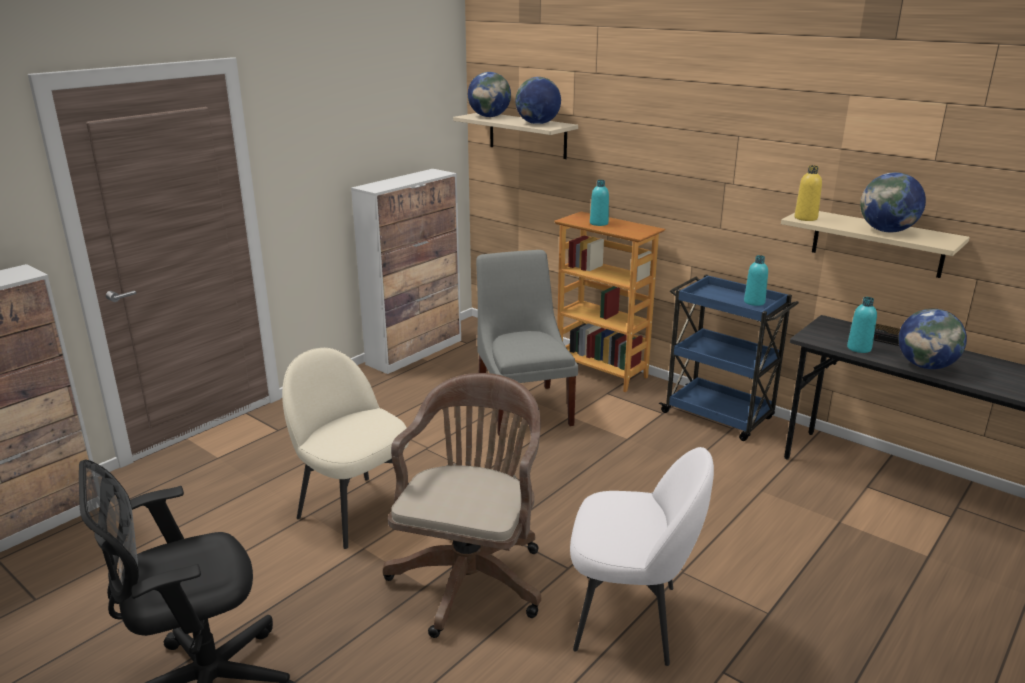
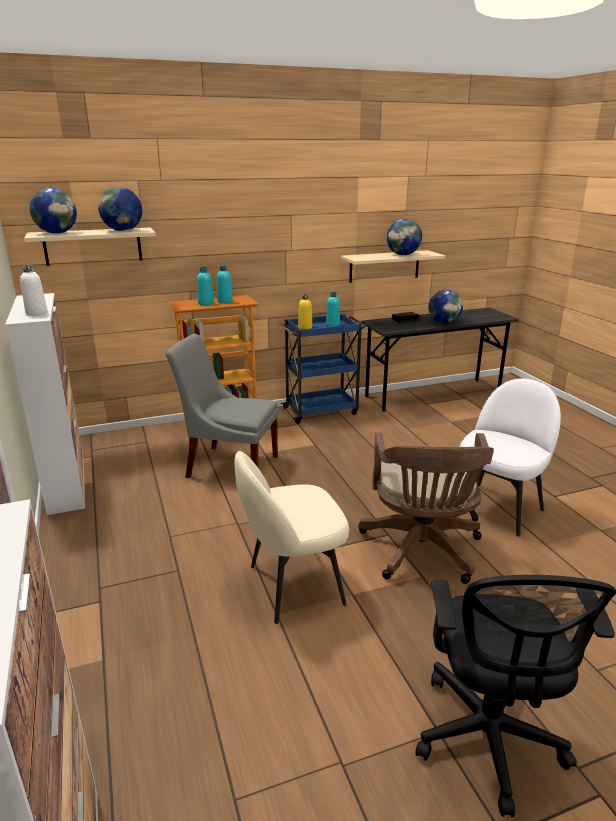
camera: 60 degrees left, 0 degrees up
(388, 185) = (36, 313): none -> white bottle
(471, 575) = (422, 552): brown office chair -> brown office chair turned 135 degrees counterclockwise
(805, 218) = (361, 258): yellow bottle -> yellow bottle (305, 327)
(859, 348) = (411, 326): turquoise bottle -> turquoise bottle (225, 301)

